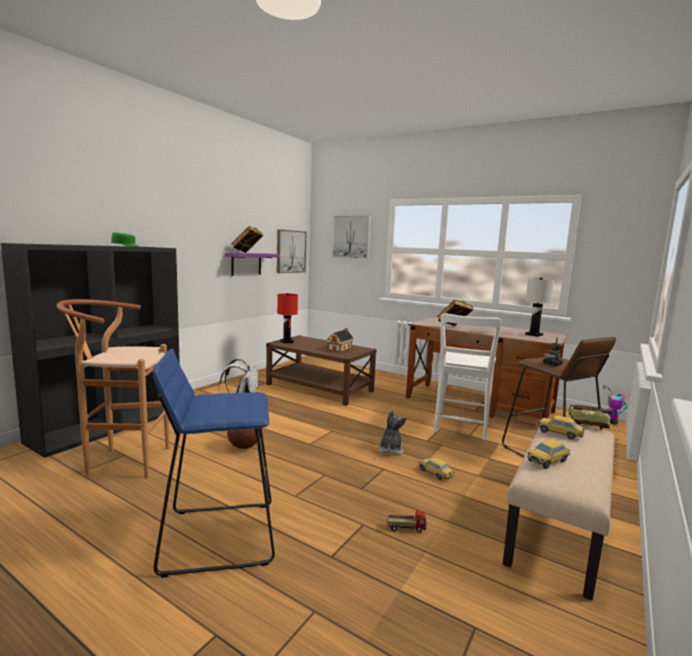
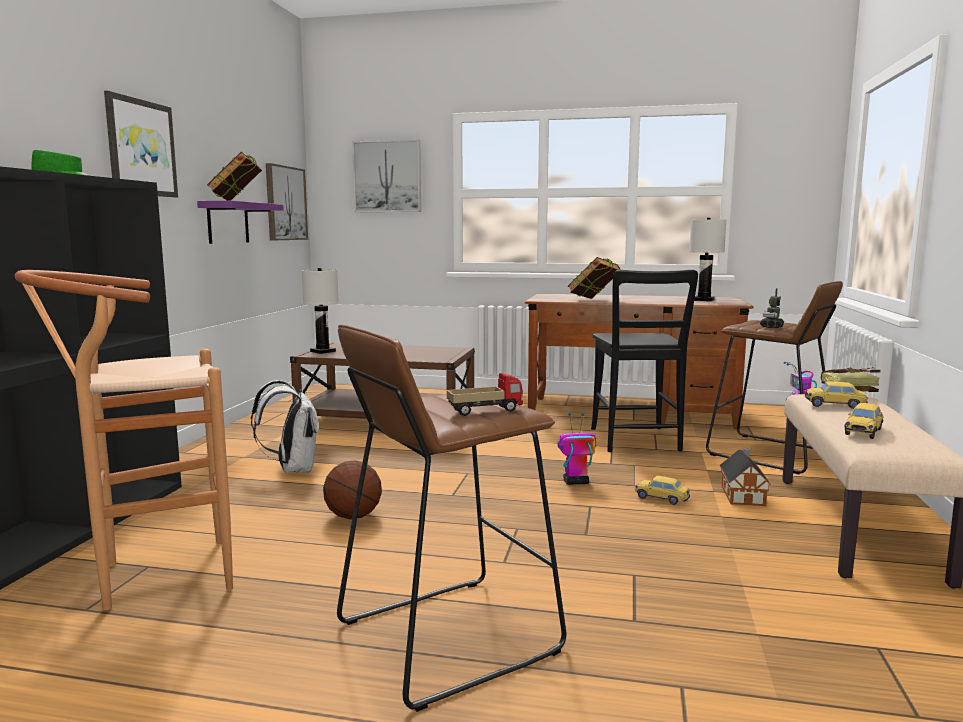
camera: 20 degrees left, 0 degrees up
(188, 226) = (141, 148): none -> picture
(218, 536) = (446, 637): blue stool -> brown stool
(286, 341) = (322, 351): red table lamp -> white table lamp
(340, 348) = (421, 352): toy house -> toy house (743, 495)
(390, 450) = (575, 482): plush toy -> toy robot
(406, 528) = (692, 566): toy truck -> toy truck (485, 411)
(460, 427) = (636, 441): white chair -> black chair

